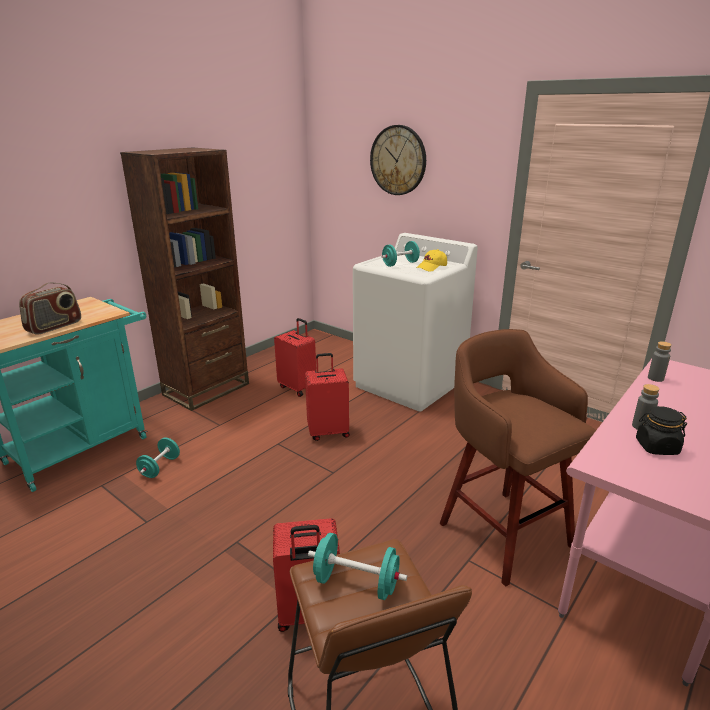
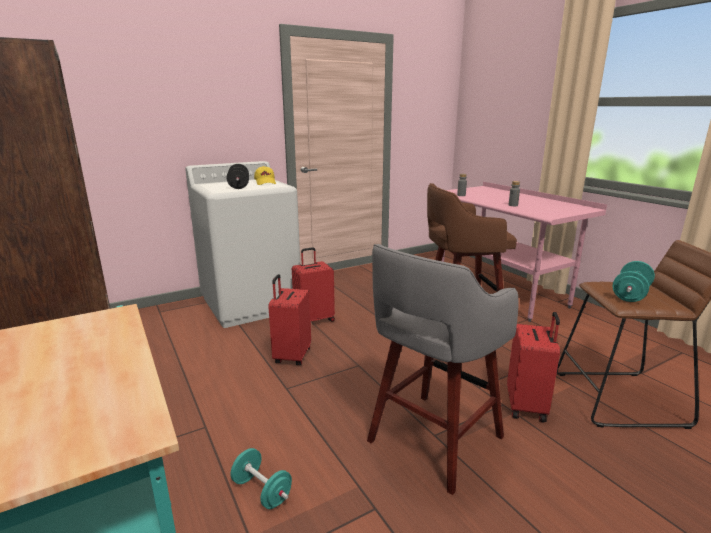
camera: 70 degrees left, 5 degrees down
(54, 326) = (111, 363): radio -> none
(228, 541) = (432, 441): none -> grey stool
(298, 388) = (184, 359): red suitcase -> red suitcase (314, 319)
(398, 160) = (158, 92): wall clock -> none
(400, 264) = (239, 186): turquoise dumbbell -> black dumbbell
(656, 447) = (533, 207): black jar -> none

